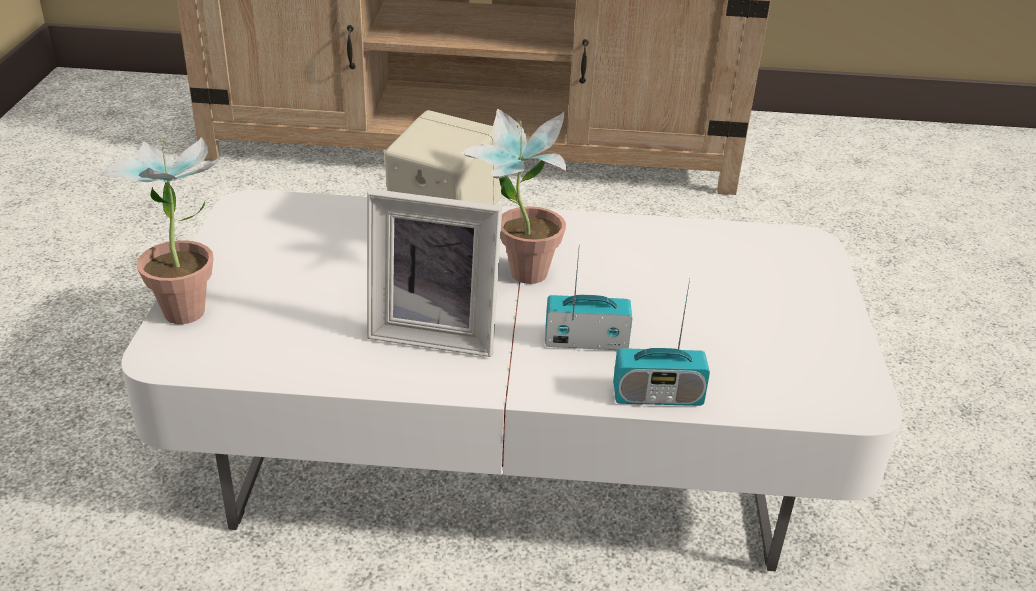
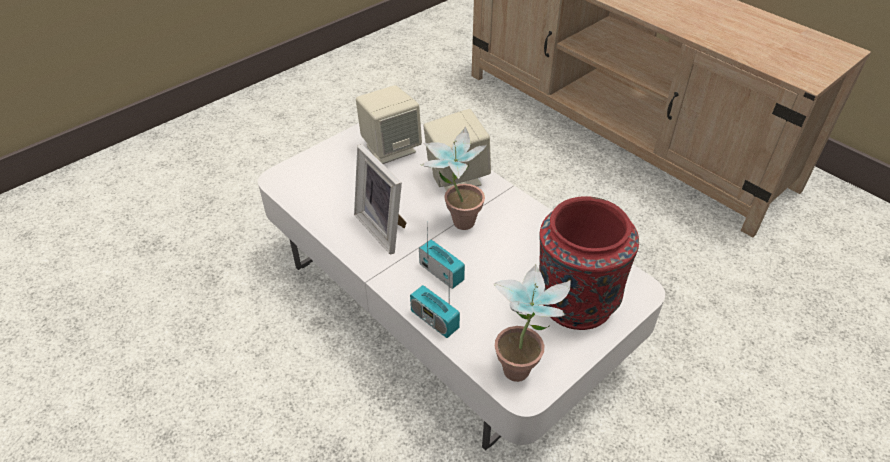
camera: 45 degrees right, 10 degrees up
(189, 303) = (312, 159): potted plant -> potted plant (523, 364)
(300, 238) = (390, 148): none -> beige speaker
(768, 288) = (574, 302): none -> red vase

